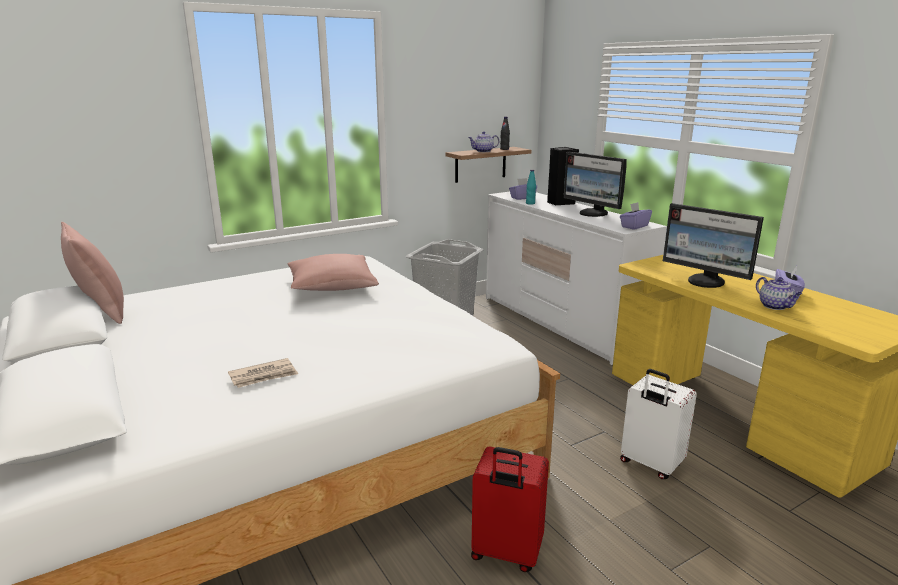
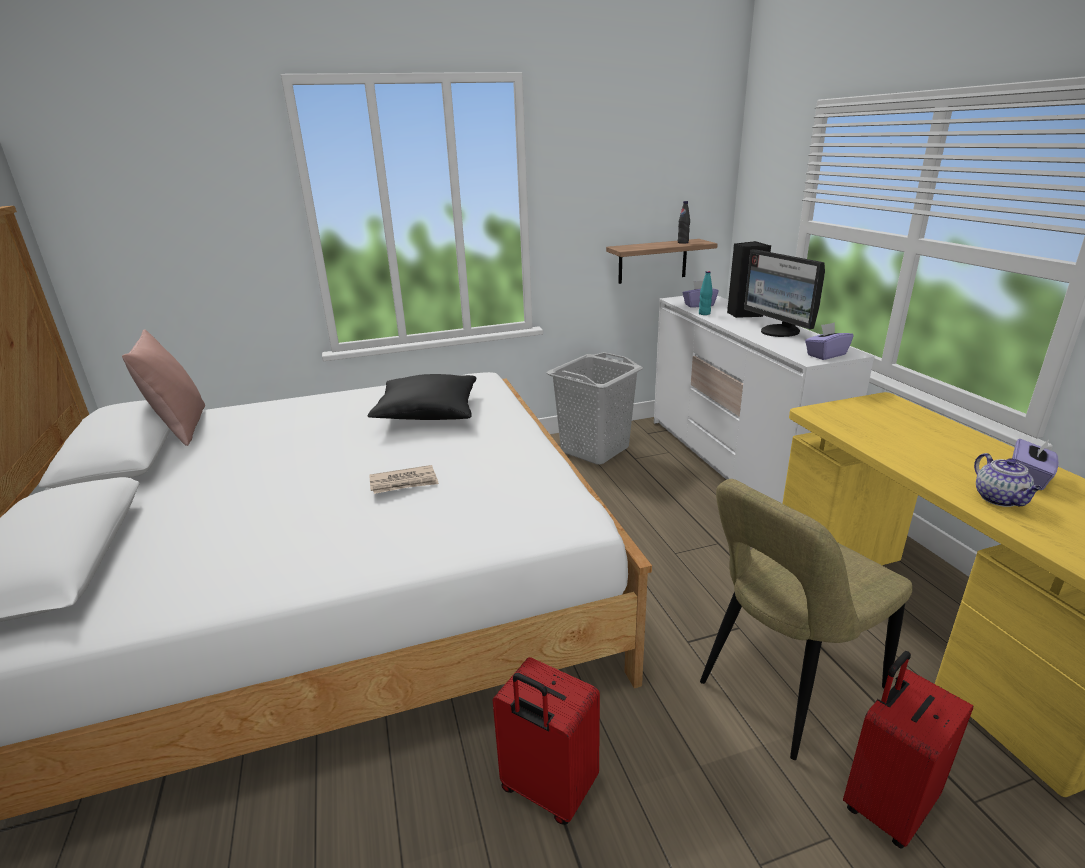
camera: 15 degrees right, 5 degrees up
(264, 376) = (279, 534): newspaper -> newspaper (404, 482)
(332, 286) = (427, 413): pink pillow -> black pillow
(483, 151) = (653, 246): teapot -> none
(650, 464) = (785, 688): white suitcase -> beige chair
(706, 282) = (905, 446): monitor -> none
(738, 521) = (886, 804): none -> red suitcase

